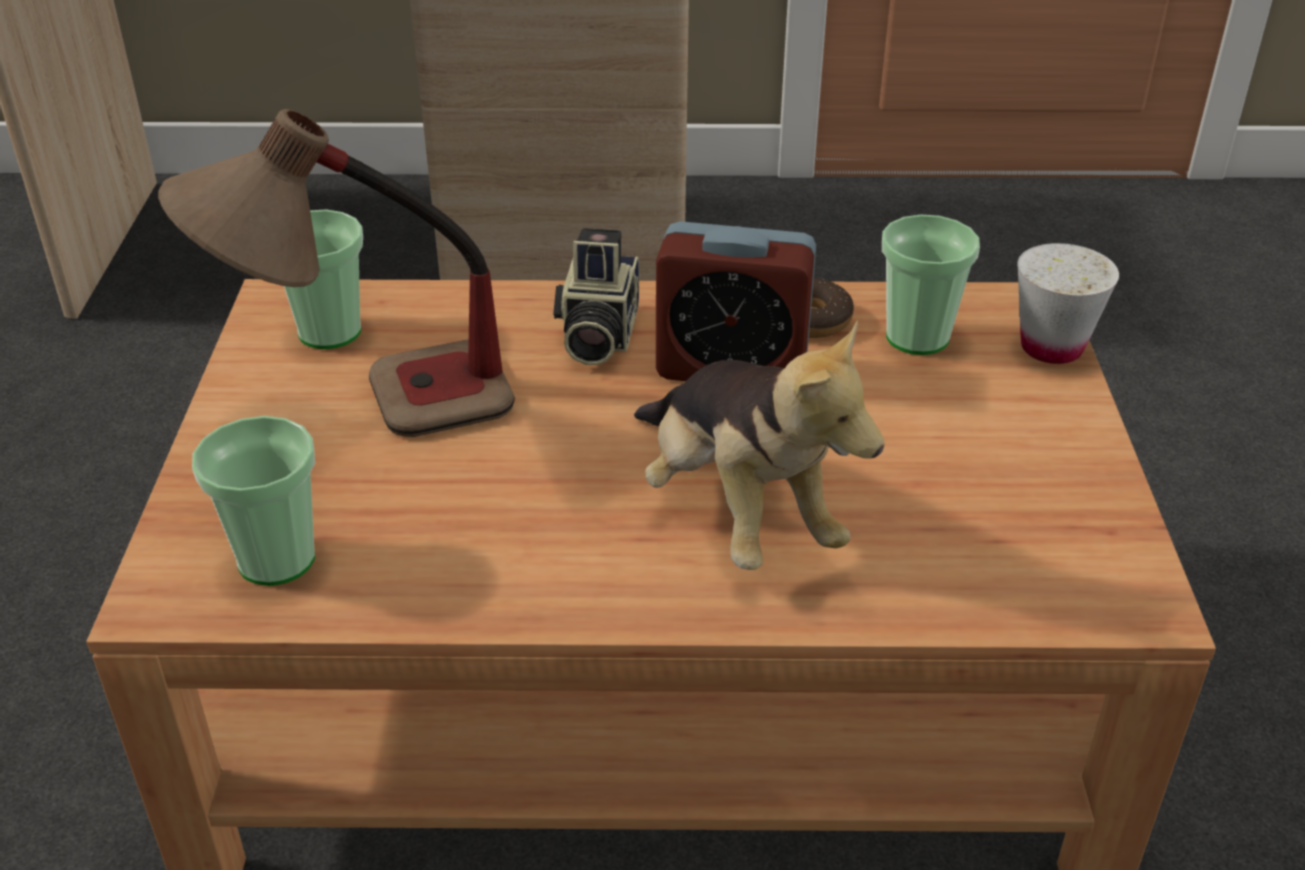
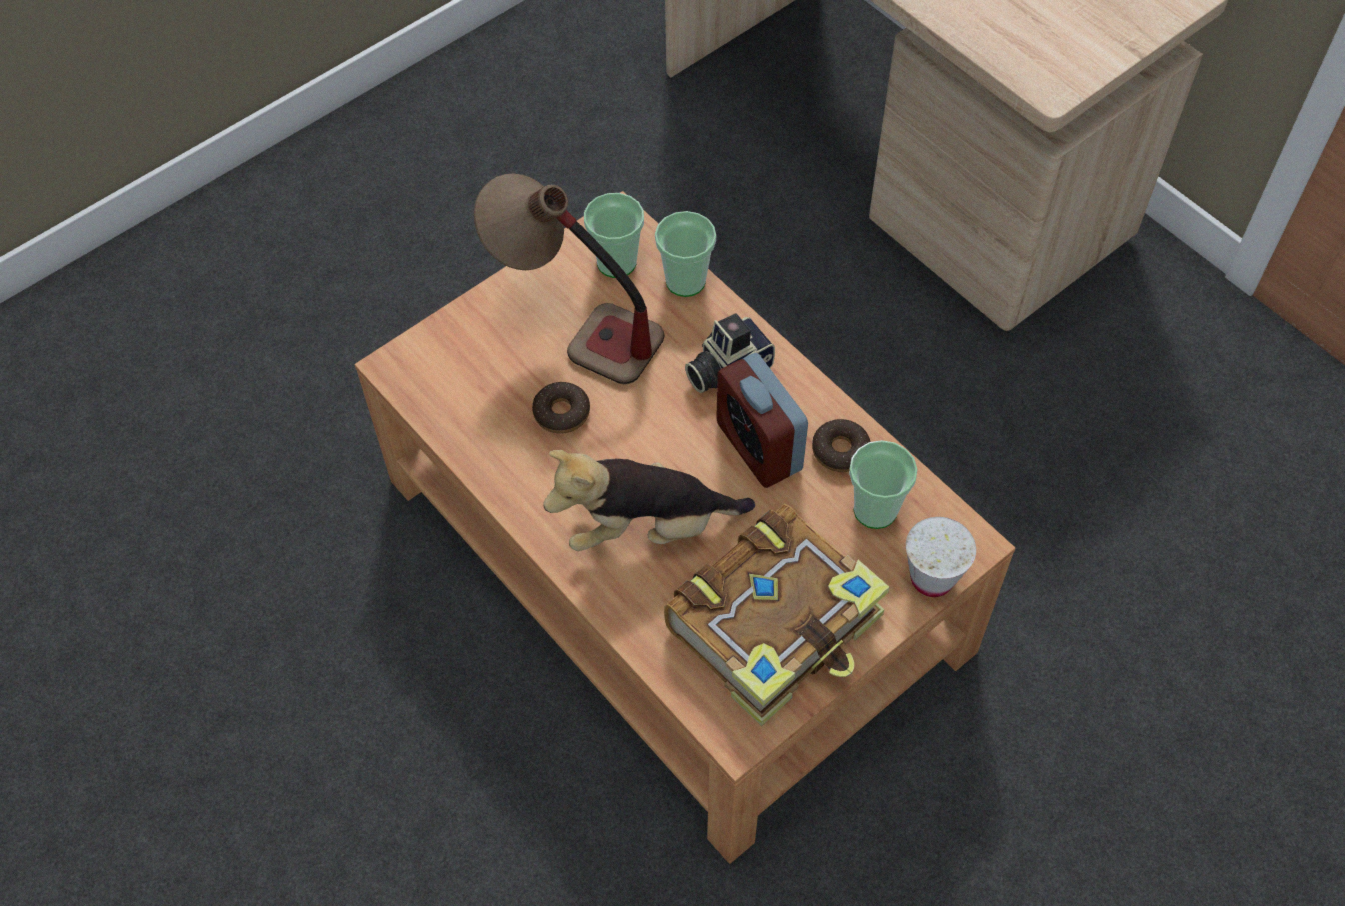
camera: 50 degrees right, 20 degrees up
(276, 559) = (452, 383): cup -> cup (685, 281)
(469, 488) = (561, 413): none -> donut
(736, 512) = (646, 527): plush toy -> plush toy turned 60 degrees clockwise
(1002, 484) = (777, 624): none -> book

